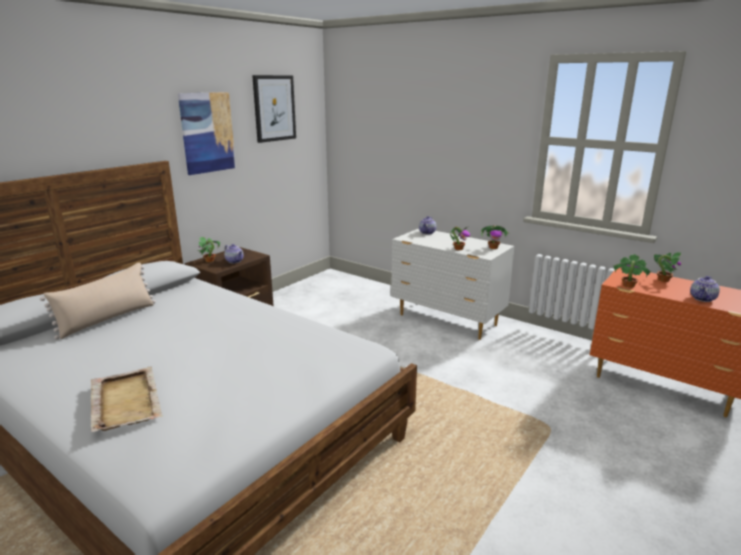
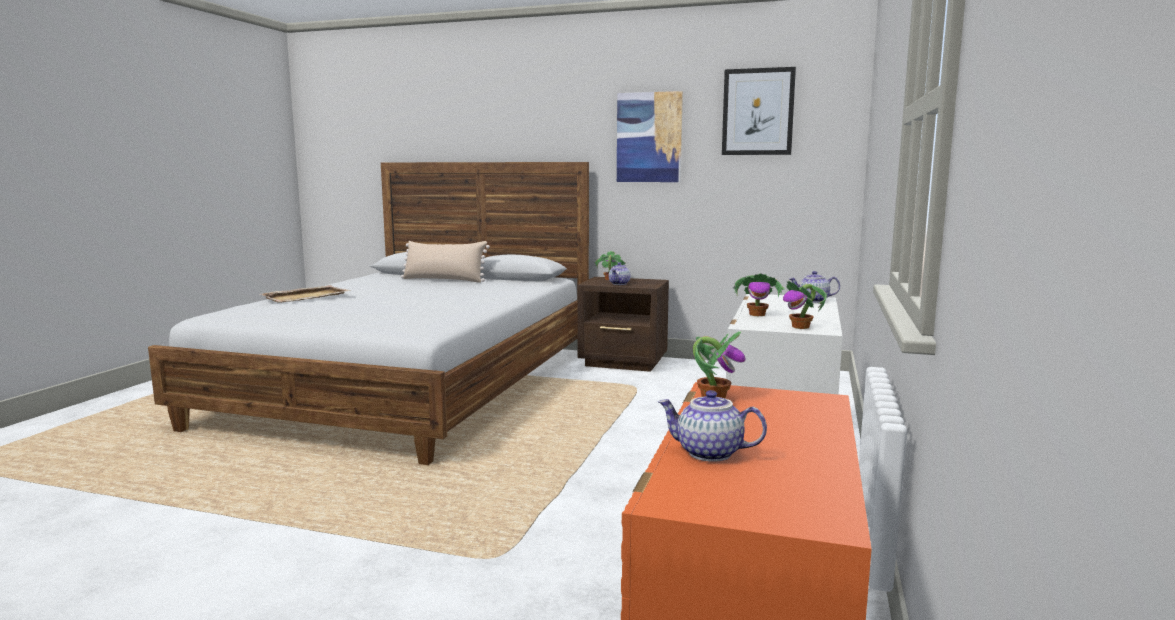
camera: 70 degrees right, 10 degrees down
(663, 280) = (805, 426): potted plant -> none

